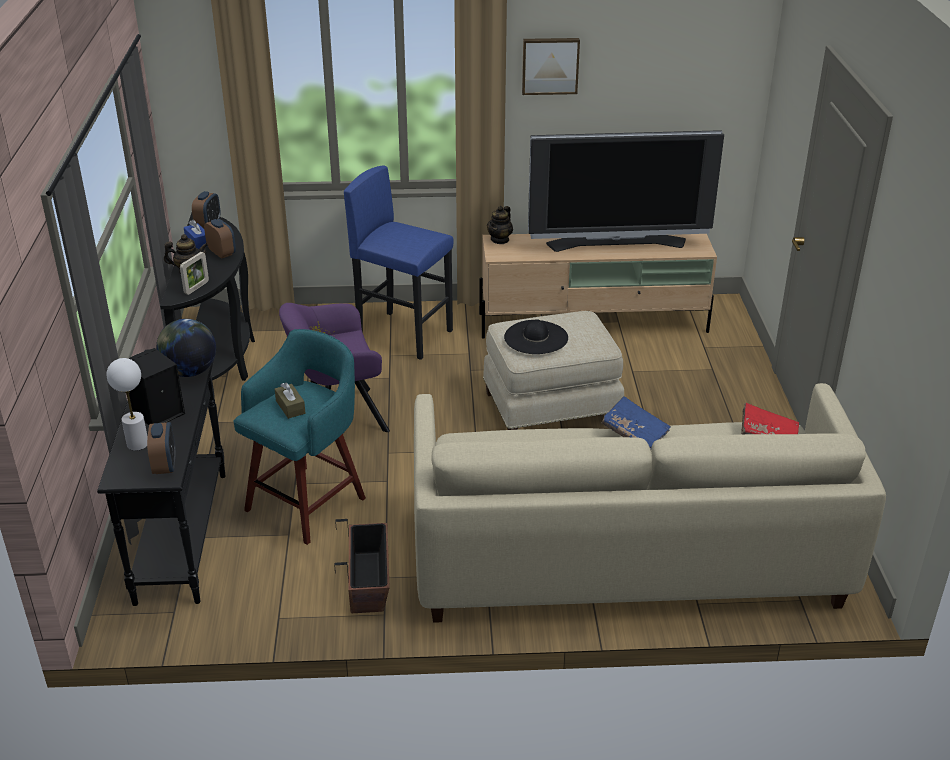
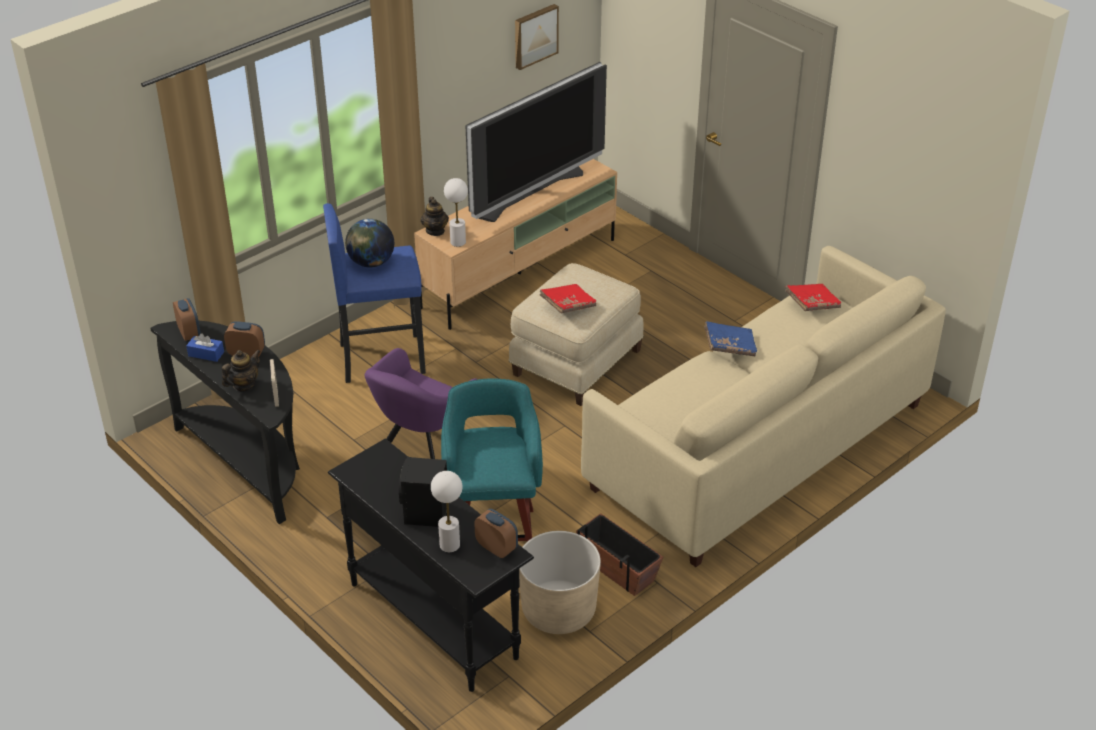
camera: 40 degrees left, 5 degrees up
(189, 371) = (397, 468): globe -> globe (371, 263)
(278, 586) = (558, 610): none -> beige planter
(290, 407) = (490, 456): brown tissue box -> none
(506, 254) = (458, 242): none -> white table lamp
(536, 337) = (568, 305): black hat -> red book
(550, 65) = (442, 52): picture -> picture (534, 35)

